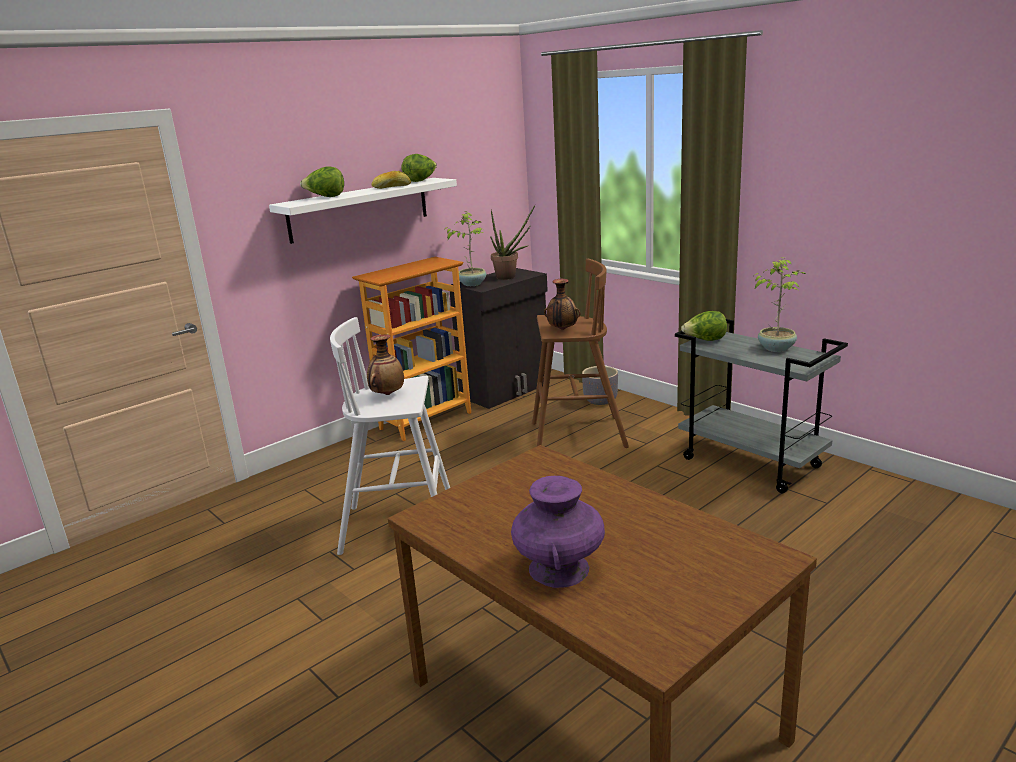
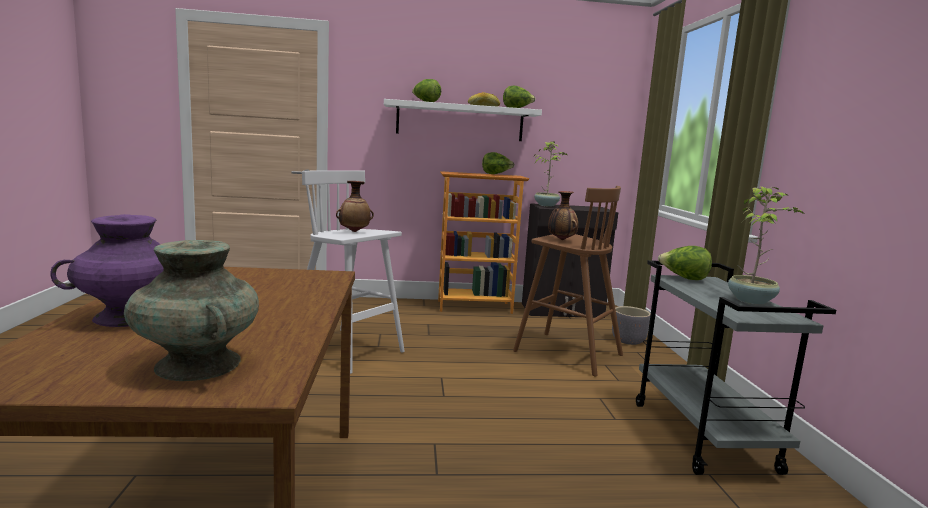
camera: 35 degrees right, 10 degrees down
(413, 263) = (496, 174): none -> lettuce
(510, 277) = (584, 208): potted plant -> none
(710, 568) = (198, 365): none -> turquoise vase

